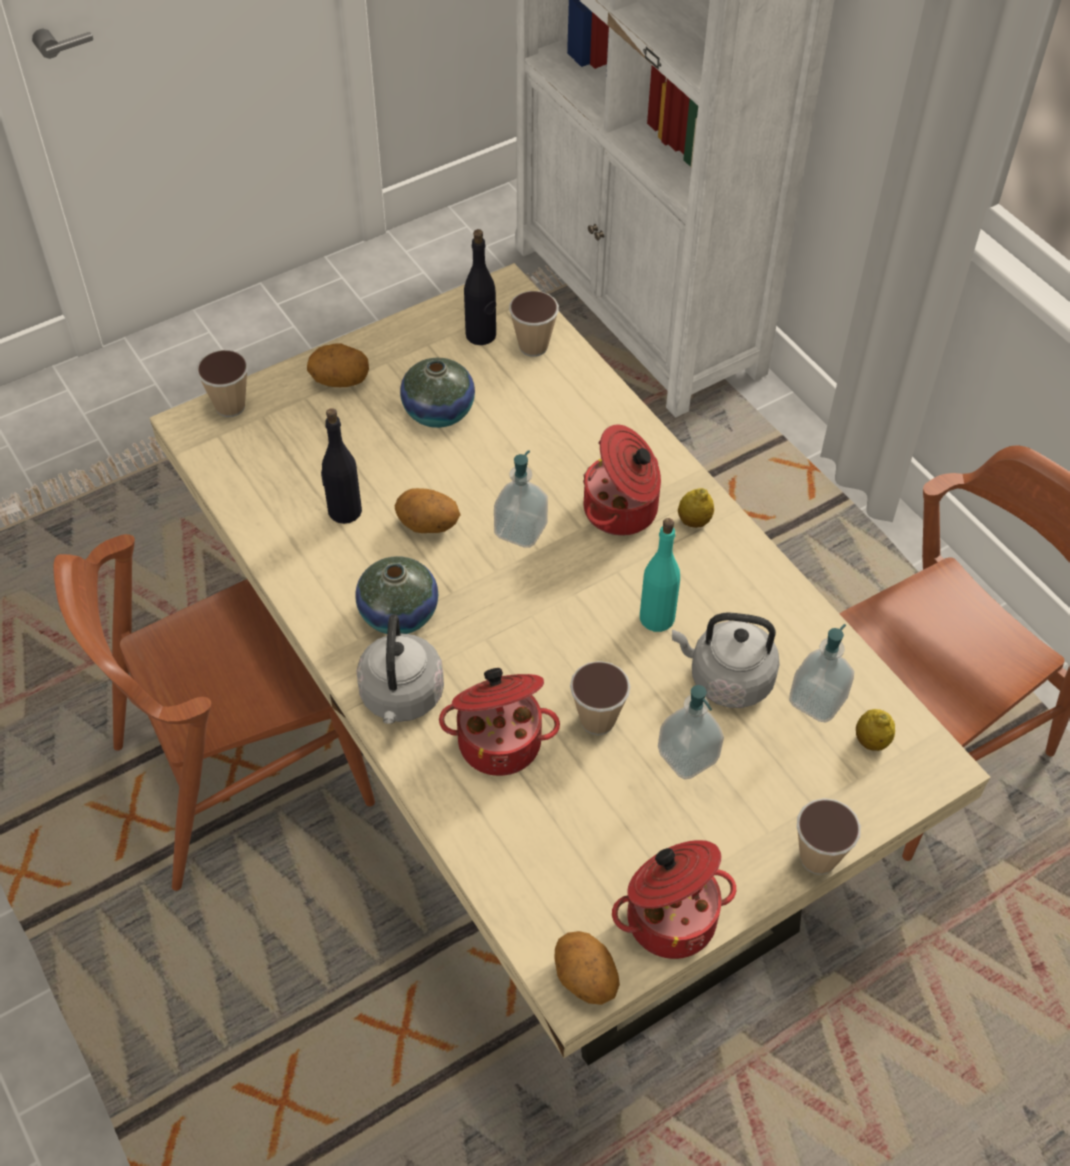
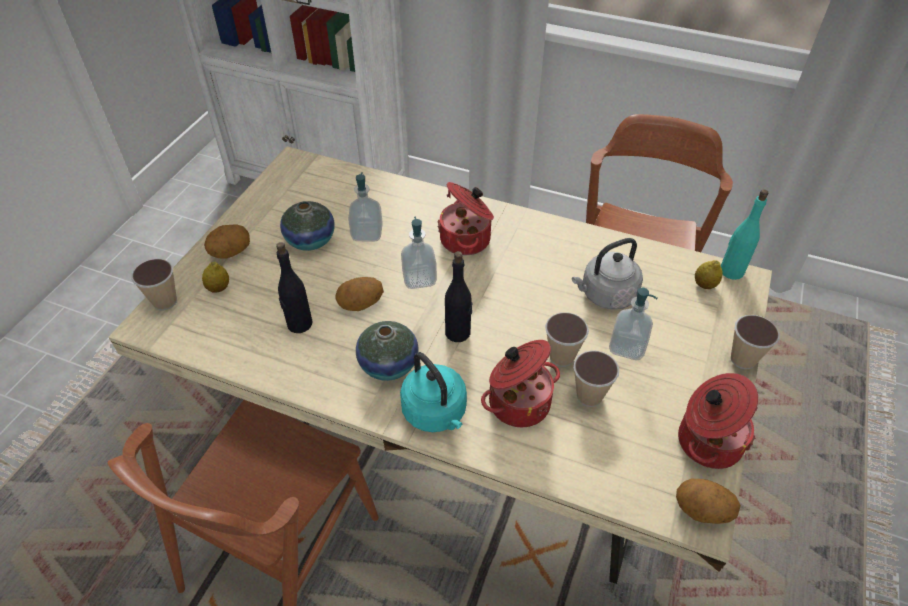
camera: 35 degrees left, 5 degrees down
(401, 698) = (436, 413): grey kettle -> turquoise kettle
(481, 335) = (300, 189): black bottle -> black bottle (458, 333)
(533, 346) = (337, 181): cup -> cup (589, 396)
(656, 617) = (539, 284): turquoise bottle -> turquoise bottle (731, 271)
(694, 521) = (510, 226): lemon -> lemon (219, 288)
(817, 700) = (659, 280): soap dispenser -> soap dispenser (367, 233)

